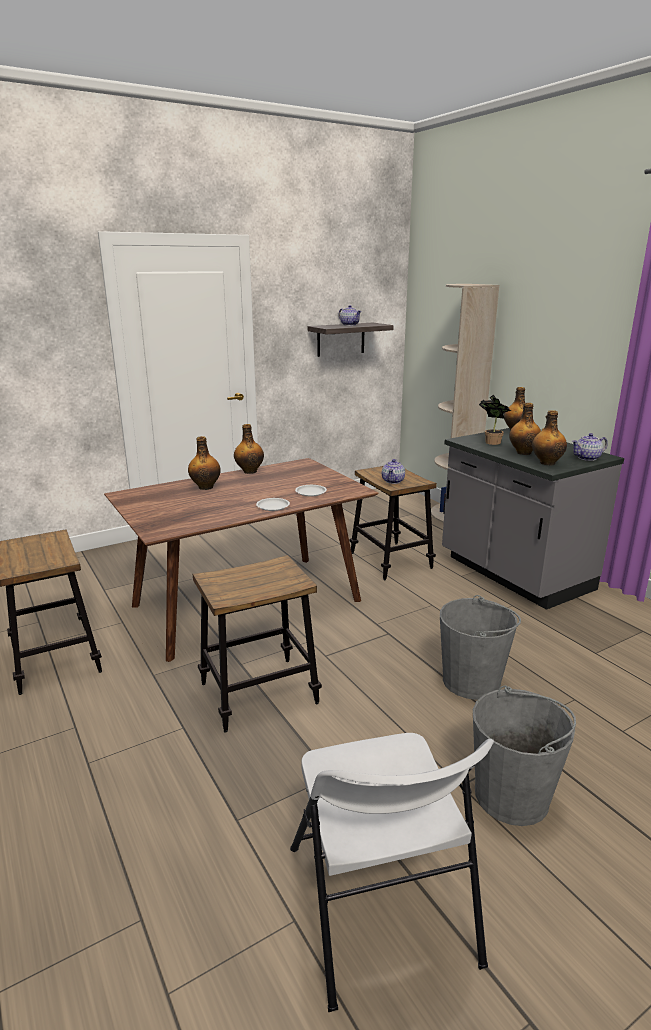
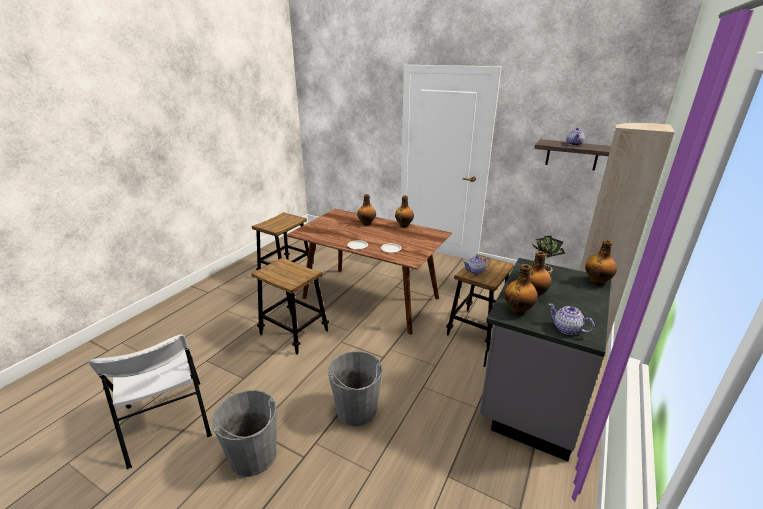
camera: 60 degrees right, 5 degrees up
(379, 903) = (167, 421): white chair -> white chair turned 75 degrees counterclockwise

